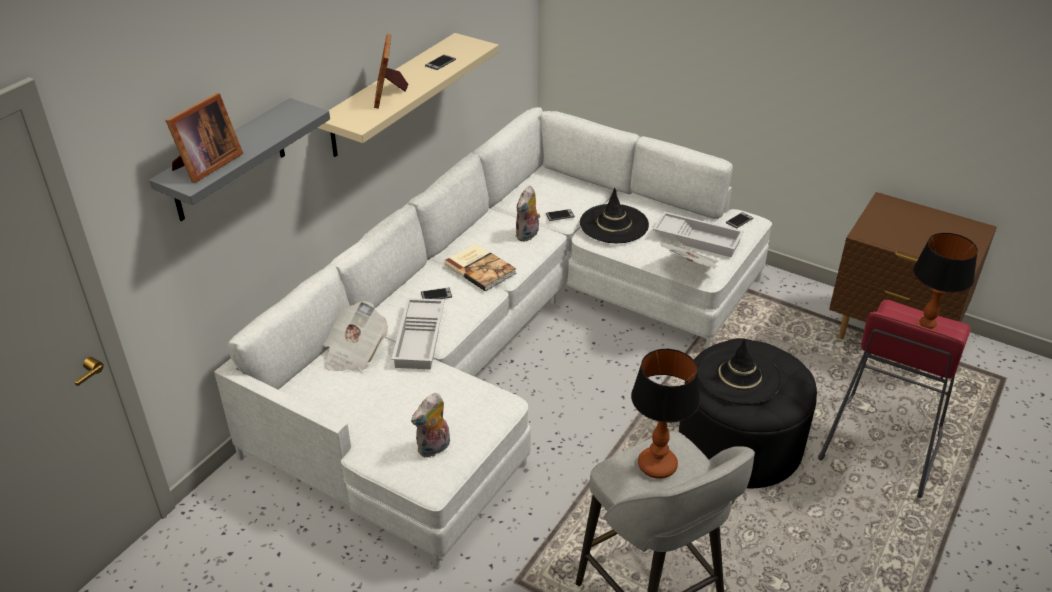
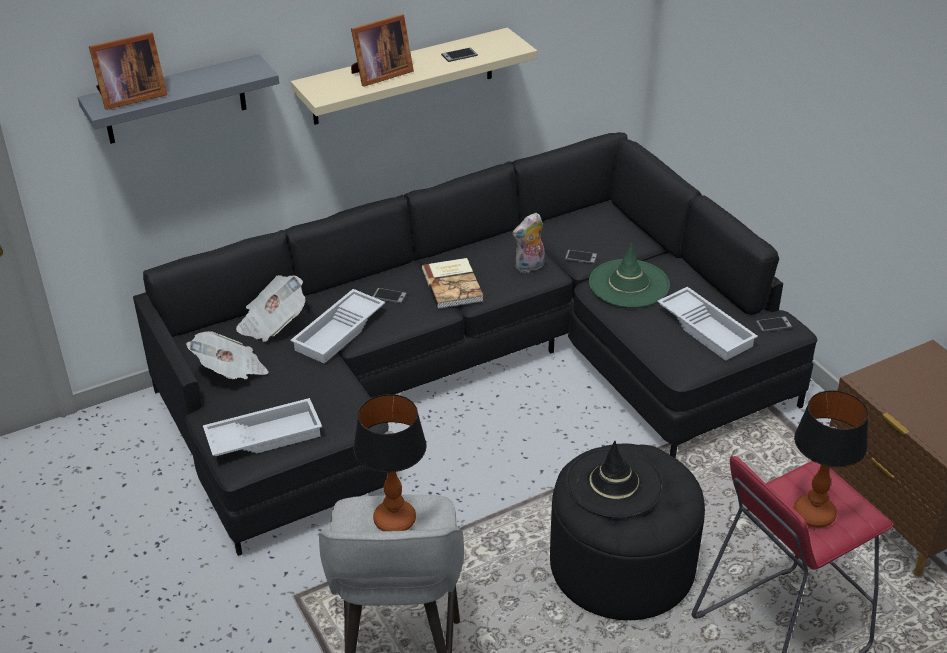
camera: 30 degrees right, 0 degrees up
(389, 94) = (379, 75): picture frame -> picture frame turned 150 degrees counterclockwise
(434, 449) = (264, 435): plush toy -> white tray
(507, 340) = (473, 372): white sofa -> black sofa
(614, 224) = (629, 284): black hat -> green hat
(690, 268) = (668, 357): newspaper -> newspaper (231, 371)

